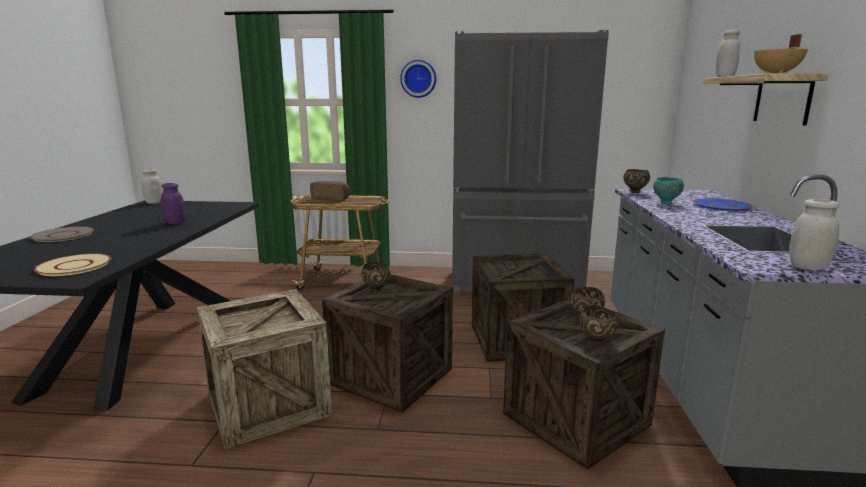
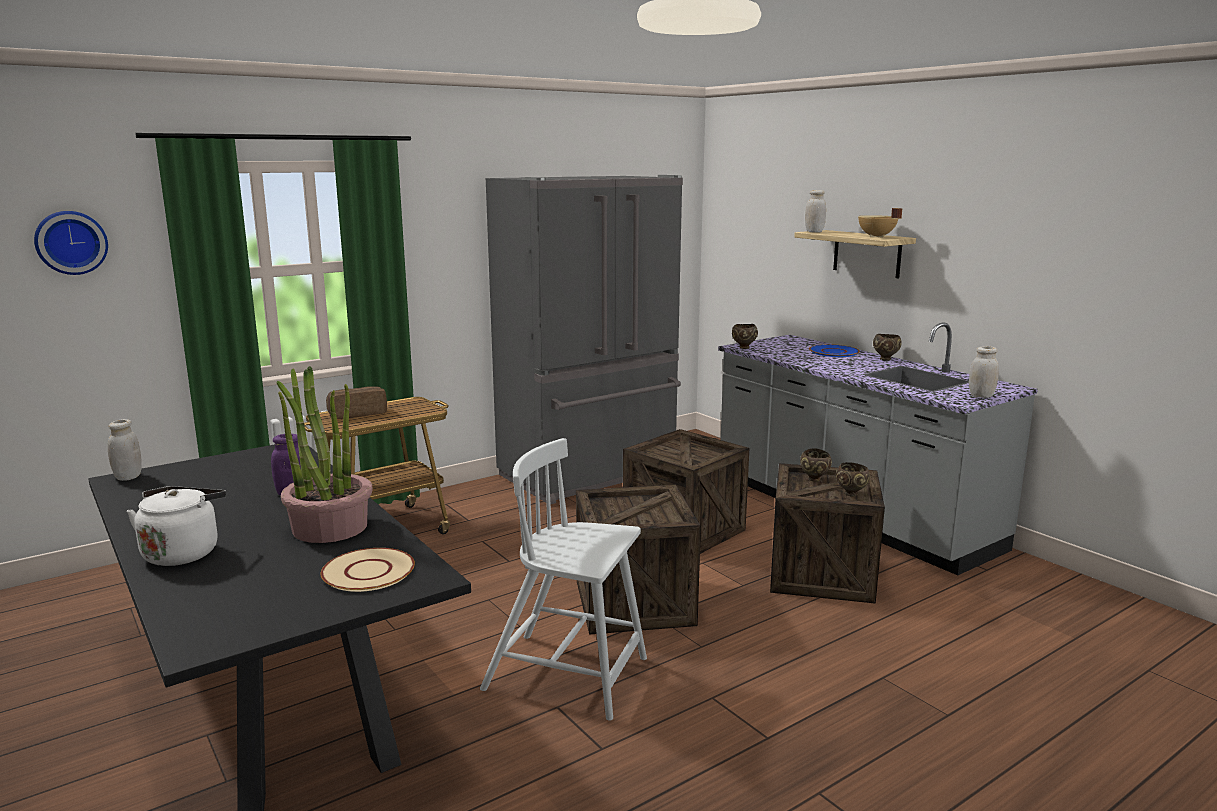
camera: 40 degrees left, 0 degrees up
(63, 235) = (183, 552): grey plate -> white kettle
(135, 241) = (329, 527): none -> potted plant
(268, 404) = (569, 675): crate -> white chair
(376, 290) = (608, 509): brown bowl -> brown bowl (886, 359)
(418, 79) = (437, 227): wall clock -> wall clock (71, 242)
(665, 203) = (793, 356): turquoise bowl -> none

